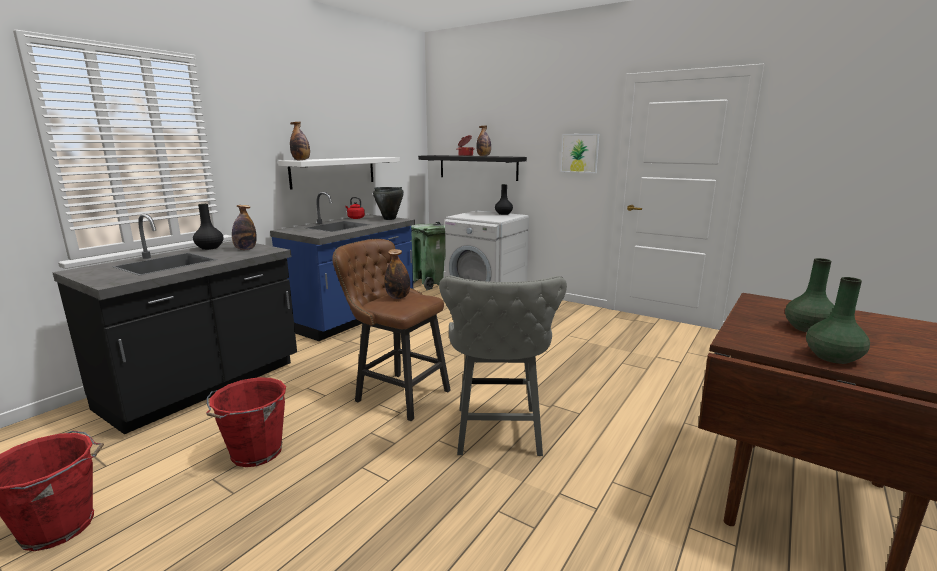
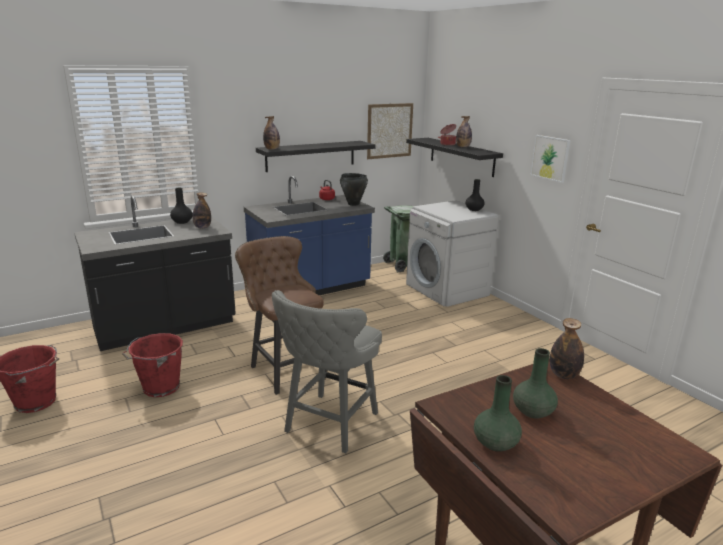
camera: 25 degrees right, 5 degrees up
(334, 172) = (311, 156): white shelf -> black shelf
(398, 297) = (287, 290): bottle -> bottle (563, 375)
(401, 147) = (389, 130): none -> picture

